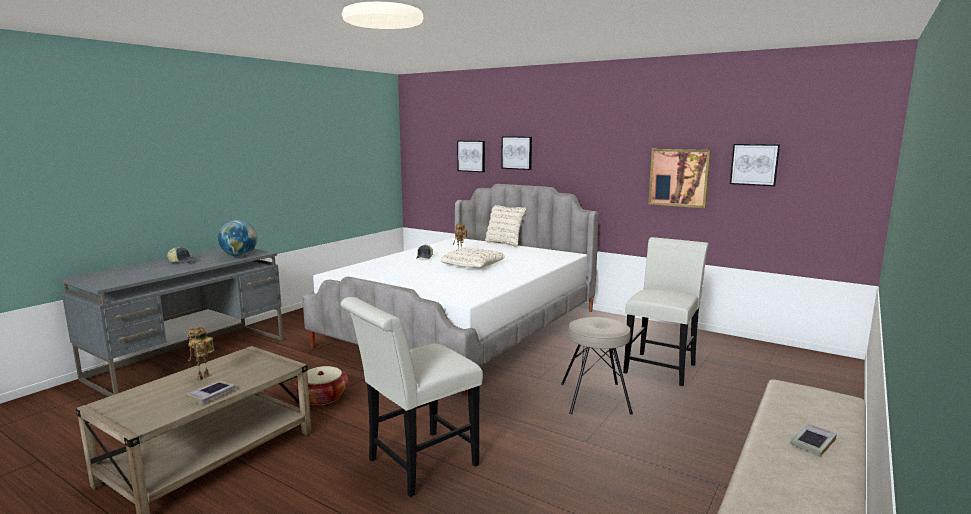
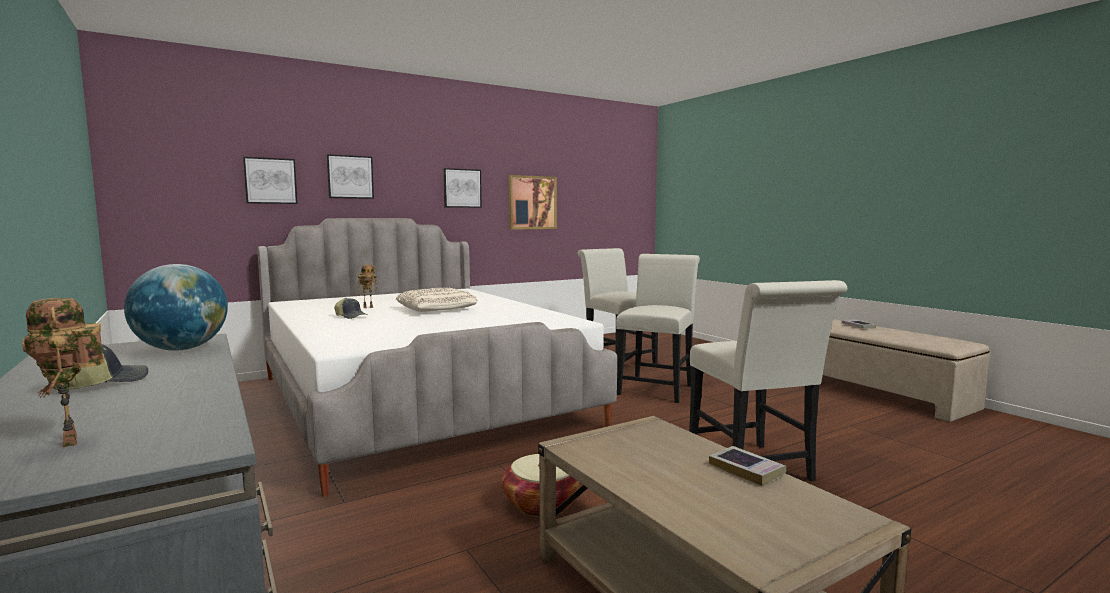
camera: 65 degrees left, 5 degrees down
(203, 378) = (671, 476): toy robot -> toy robot (75, 441)
(505, 243) = (362, 295): beige pillow -> none
(595, 398) = (657, 388): beige stool -> white chair
(754, 164) = (584, 189): picture -> picture (462, 188)

